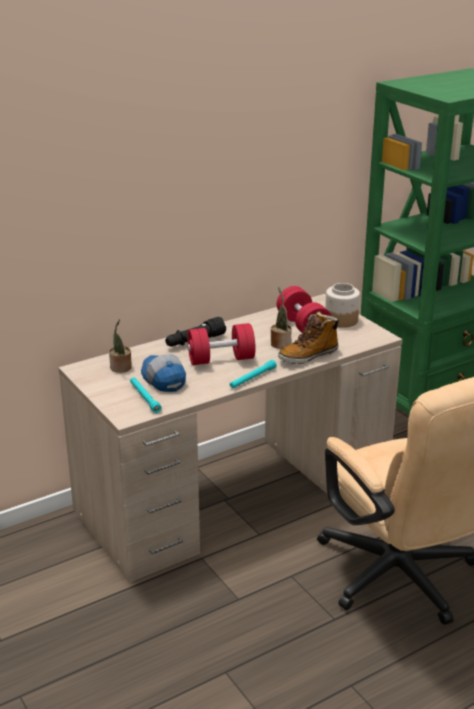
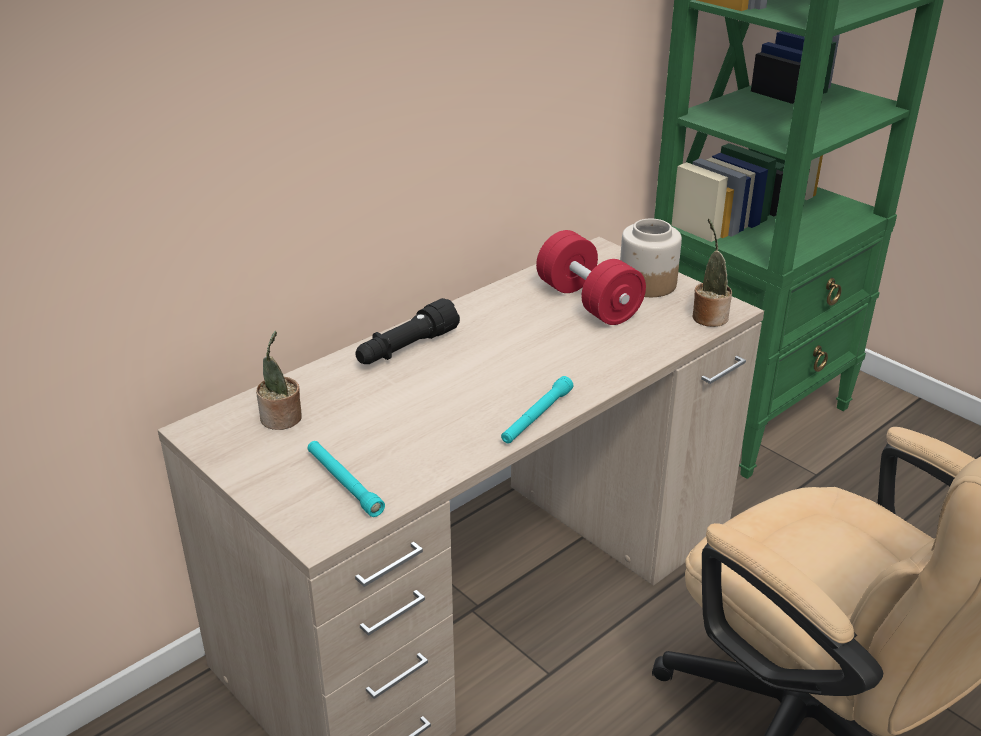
camera: 10 degrees left, 5 degrees up
(162, 380) = (368, 438): cap -> none
(221, 359) = (466, 382): red dumbbell -> none
(280, 343) = (560, 338): potted plant -> potted plant (708, 316)
(308, 356) = (619, 359): boot -> none

